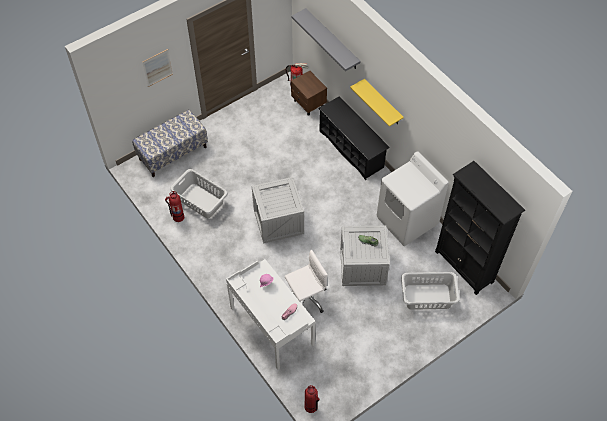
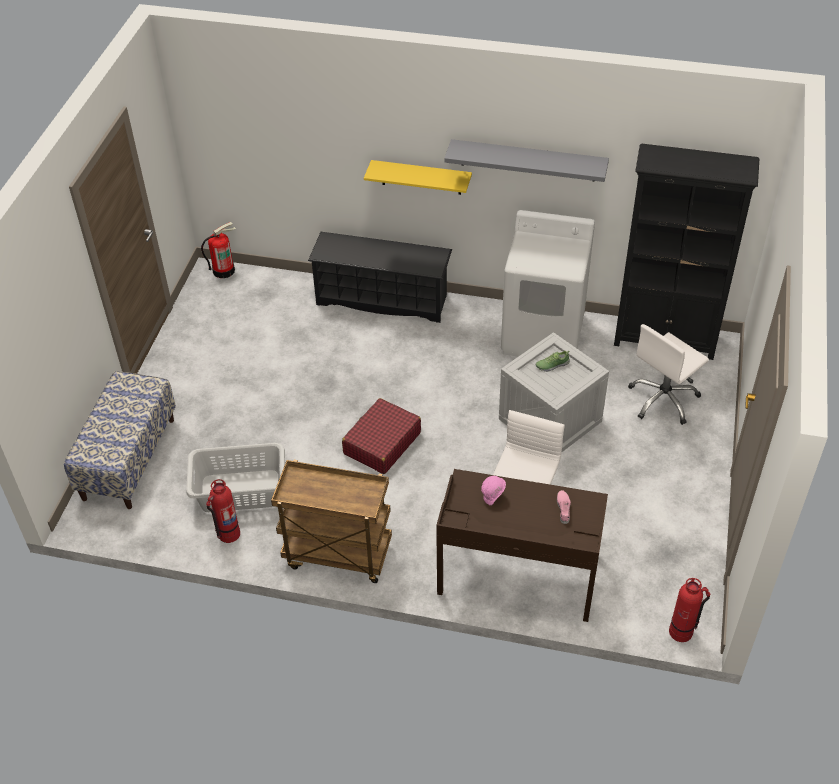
camera: 40 degrees left, 10 degrees down
(157, 68) = (58, 300): picture -> none
(209, 259) = (336, 555): none -> brown cart
(271, 326) = (518, 575): white desk -> brown desk
(278, 222) = (382, 443): crate -> red suitcase
(308, 104) = (266, 283): brown nightstand -> none
(332, 39) = (284, 135): grey shelf -> grey shelf (528, 160)
(427, 296) = (663, 399): grey laundry basket -> white office chair

